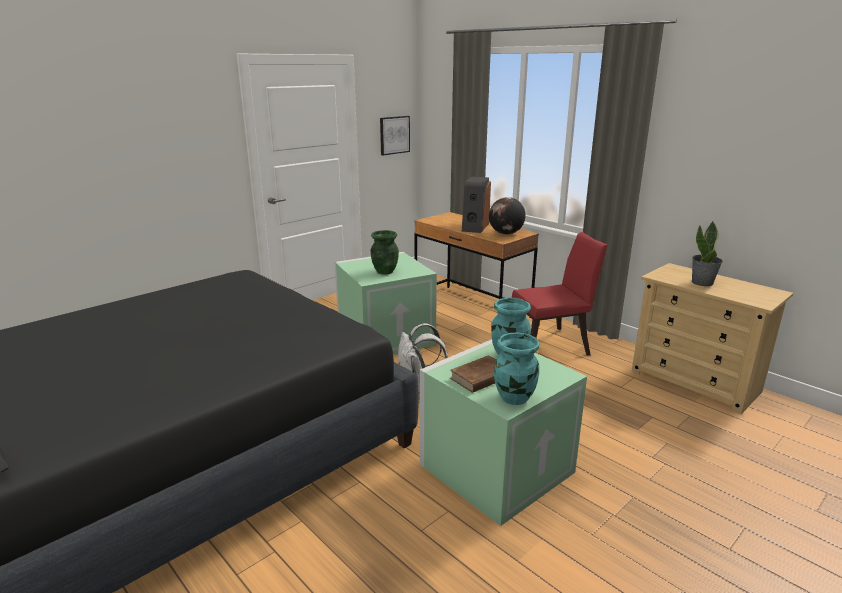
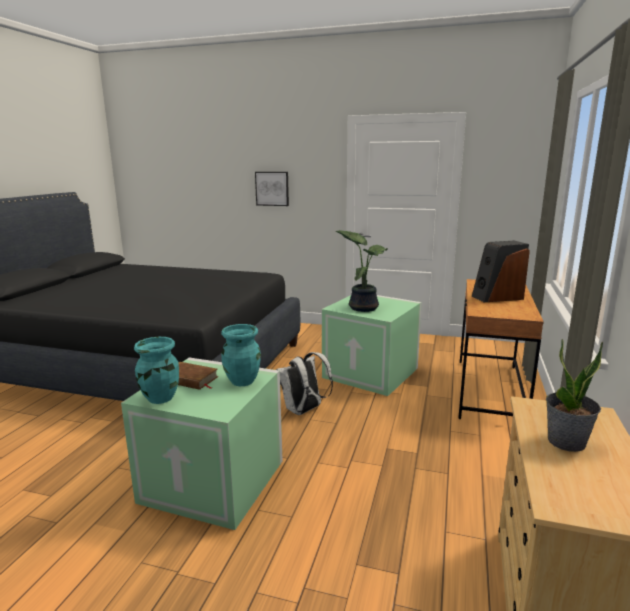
camera: 60 degrees right, 5 degrees down
(384, 271) = (363, 307): green vase -> potted plant
(394, 135) = (512, 194): picture -> picture (272, 188)
(505, 233) = (505, 310): globe -> none
(550, 346) = (477, 456): red chair -> none

